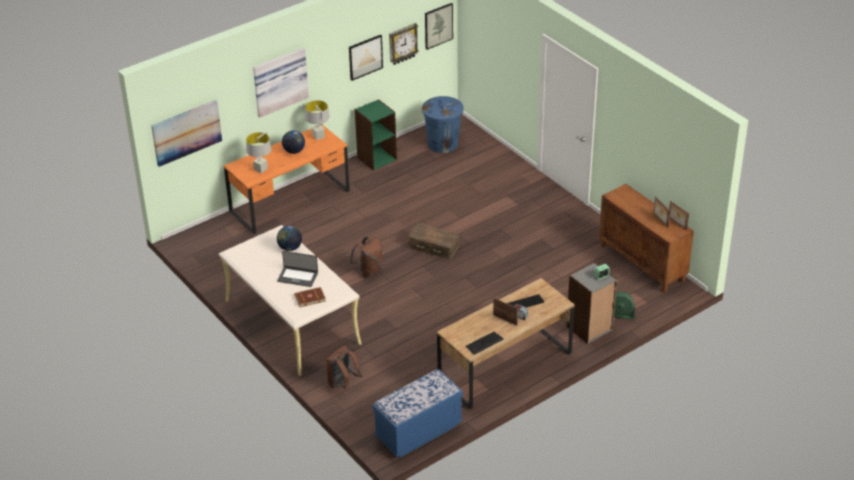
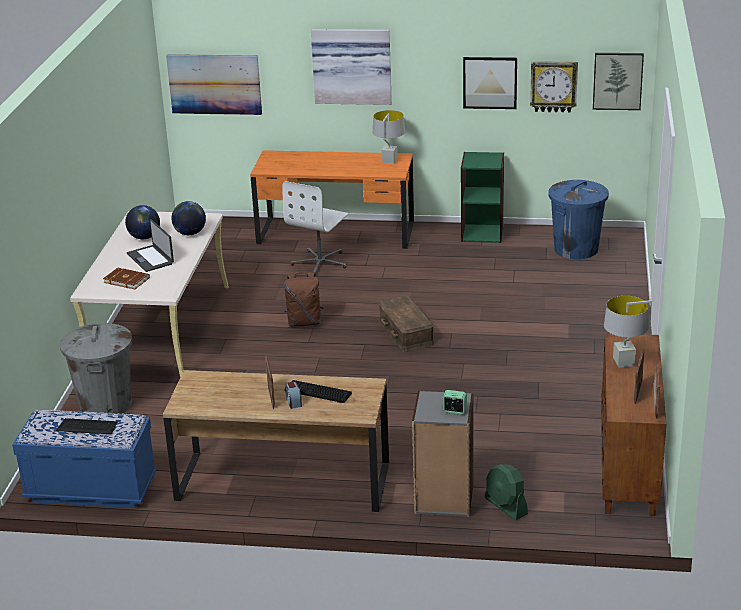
camera: 45 degrees right, 10 degrees down
(261, 169) = (288, 165): grey table lamp -> grey table lamp (624, 363)
(294, 151) = (344, 163): globe -> globe (144, 237)
(314, 227) = (320, 262): none -> white office chair
(342, 384) = (105, 405): brown backpack -> grey trash can
(484, 343) = (207, 407): keyboard -> keyboard (87, 427)

